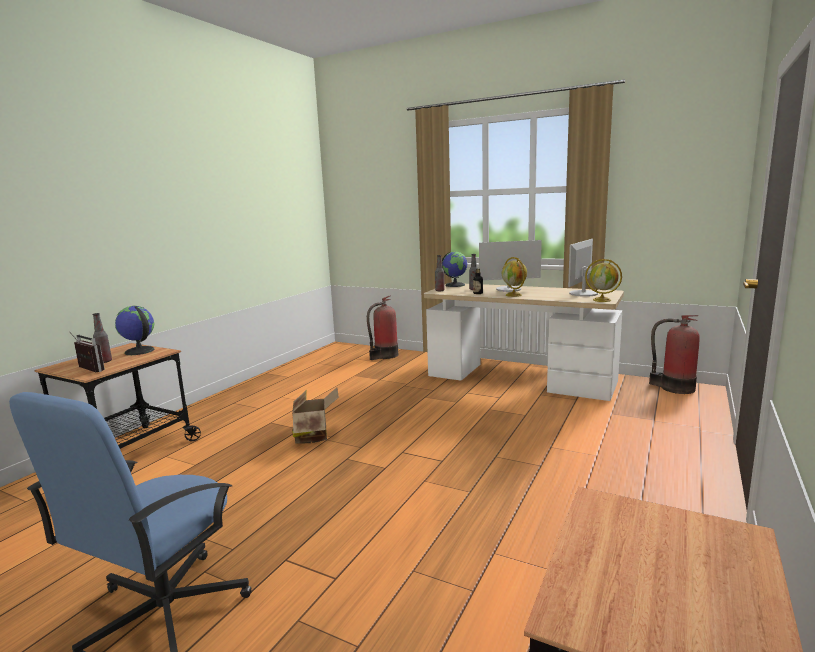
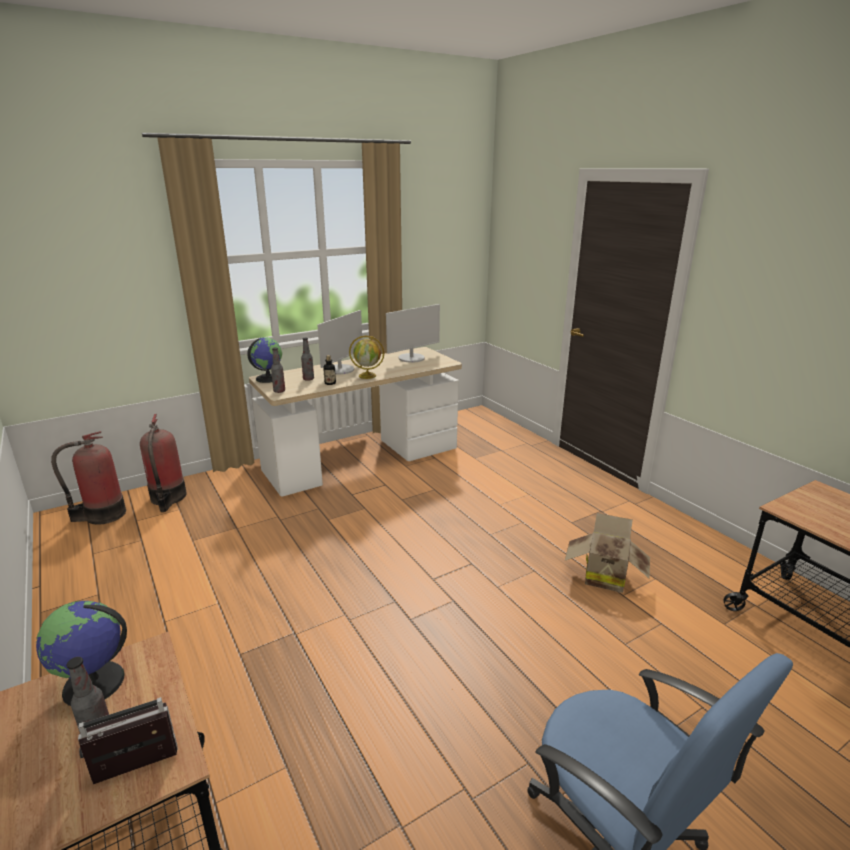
camera: 60 degrees left, 10 degrees up
(315, 435) = (327, 625): cardboard box -> cardboard box (603, 576)
(582, 293) = (412, 358): monitor -> monitor turned 105 degrees counterclockwise
(602, 300) = (445, 362): globe -> none
(674, 388) = (463, 418): fire extinguisher -> fire extinguisher (102, 515)

